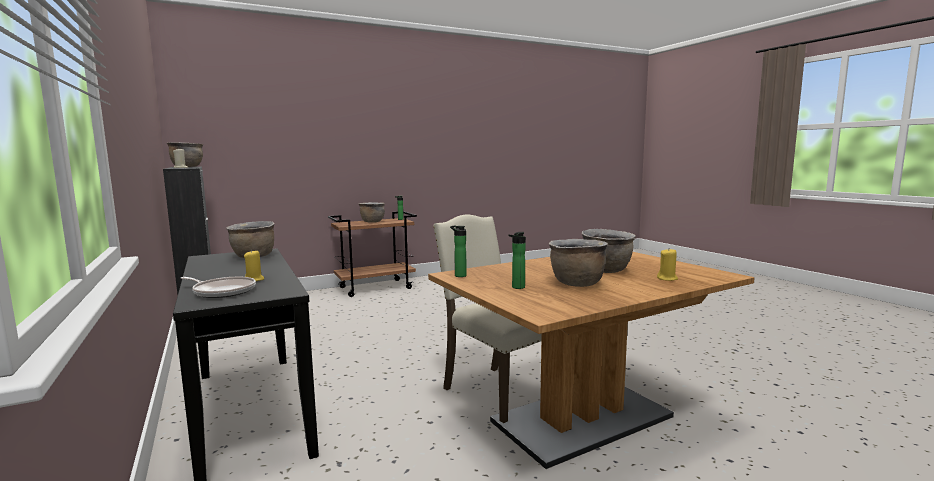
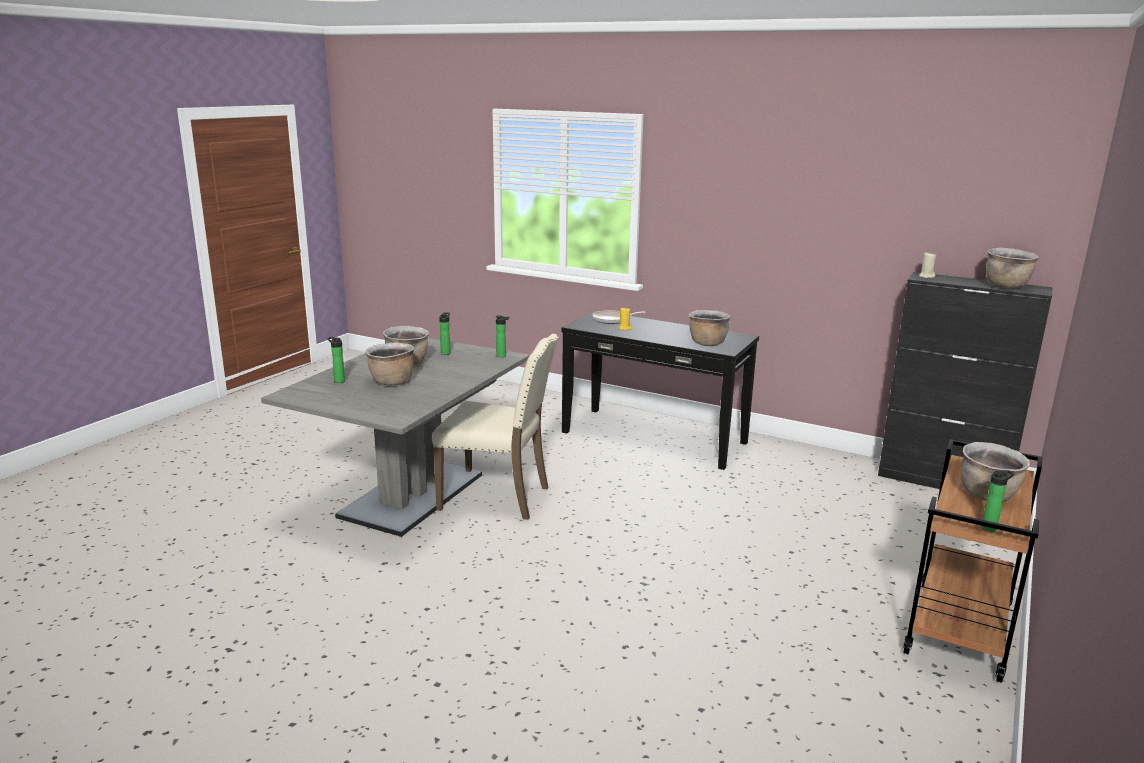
camera: 145 degrees right, 10 degrees up
(582, 419) = (412, 495): brown dining table -> grey dining table
(667, 278) = (338, 381): yellow candle -> bottle

